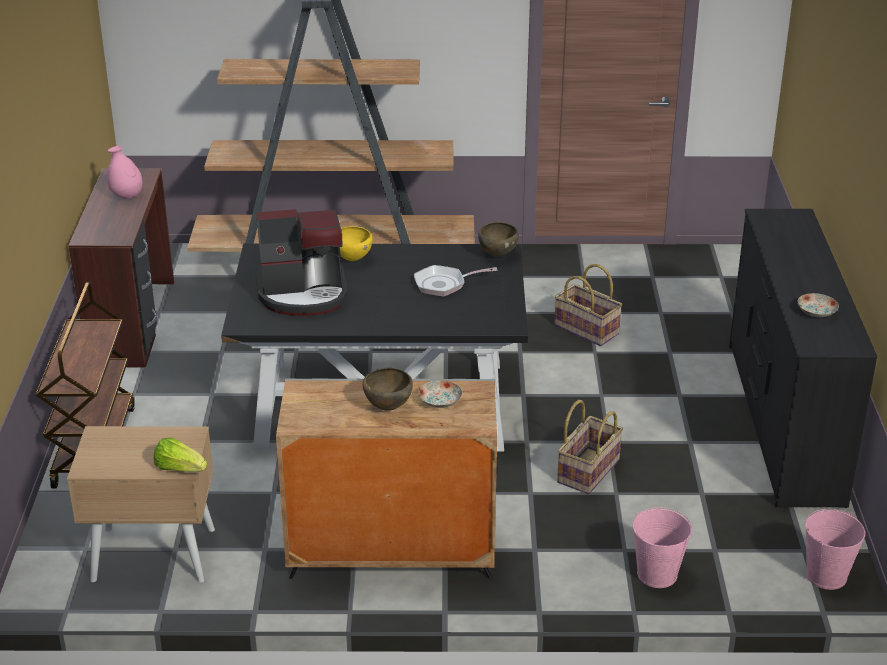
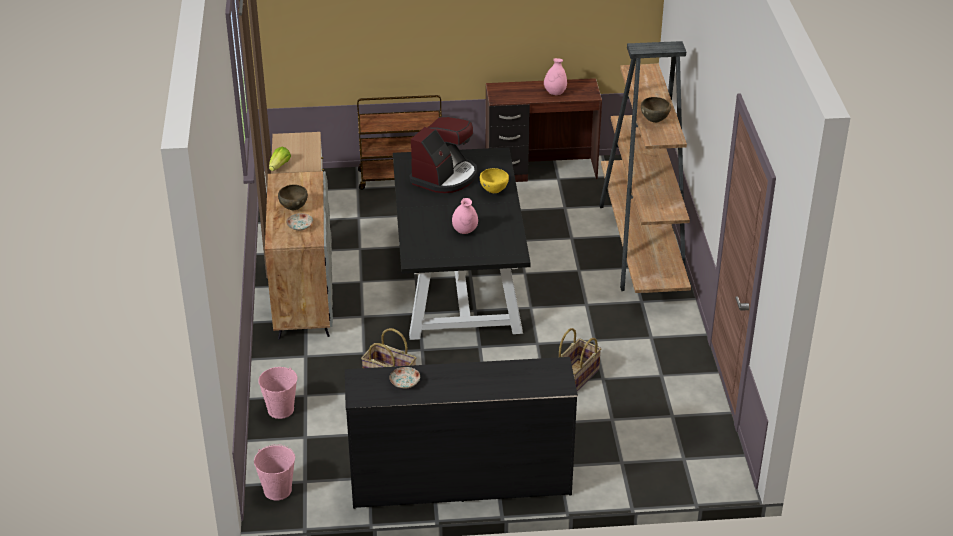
camera: 85 degrees right, 5 degrees up
(303, 294) = (445, 176): coffee machine -> coffee machine turned 135 degrees counterclockwise
(444, 284) = (465, 231): frying pan -> pink vase
(497, 255) = (511, 252): brown bowl -> brown bowl (654, 121)

